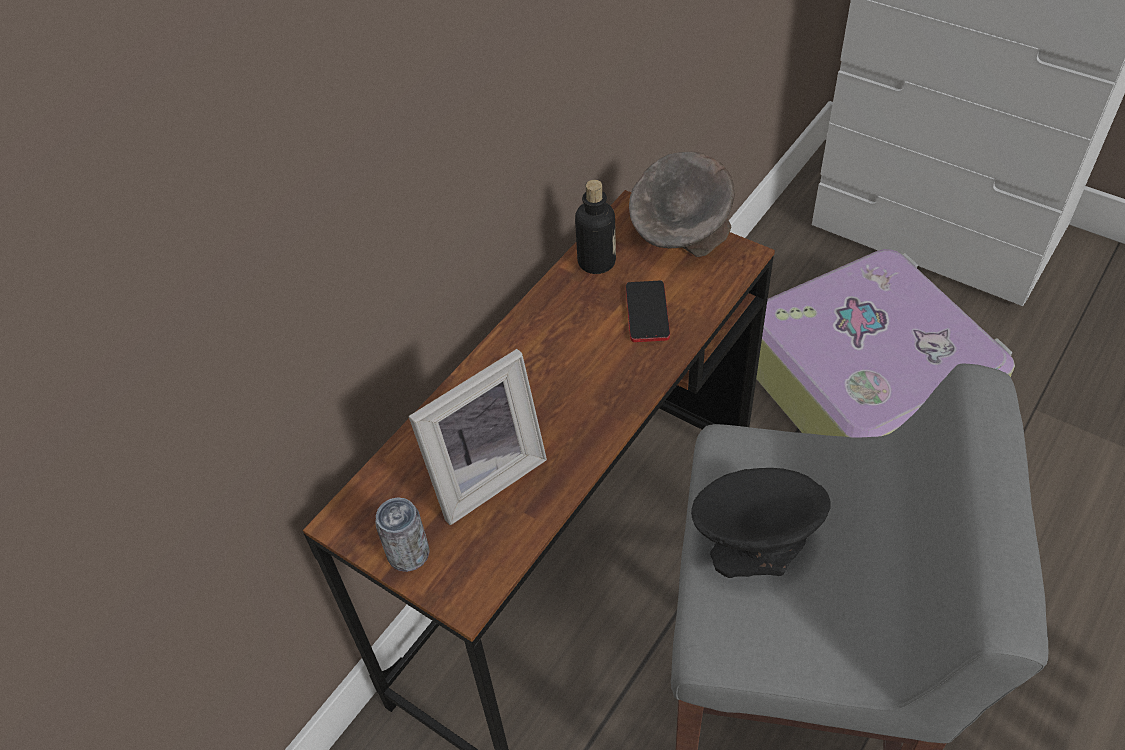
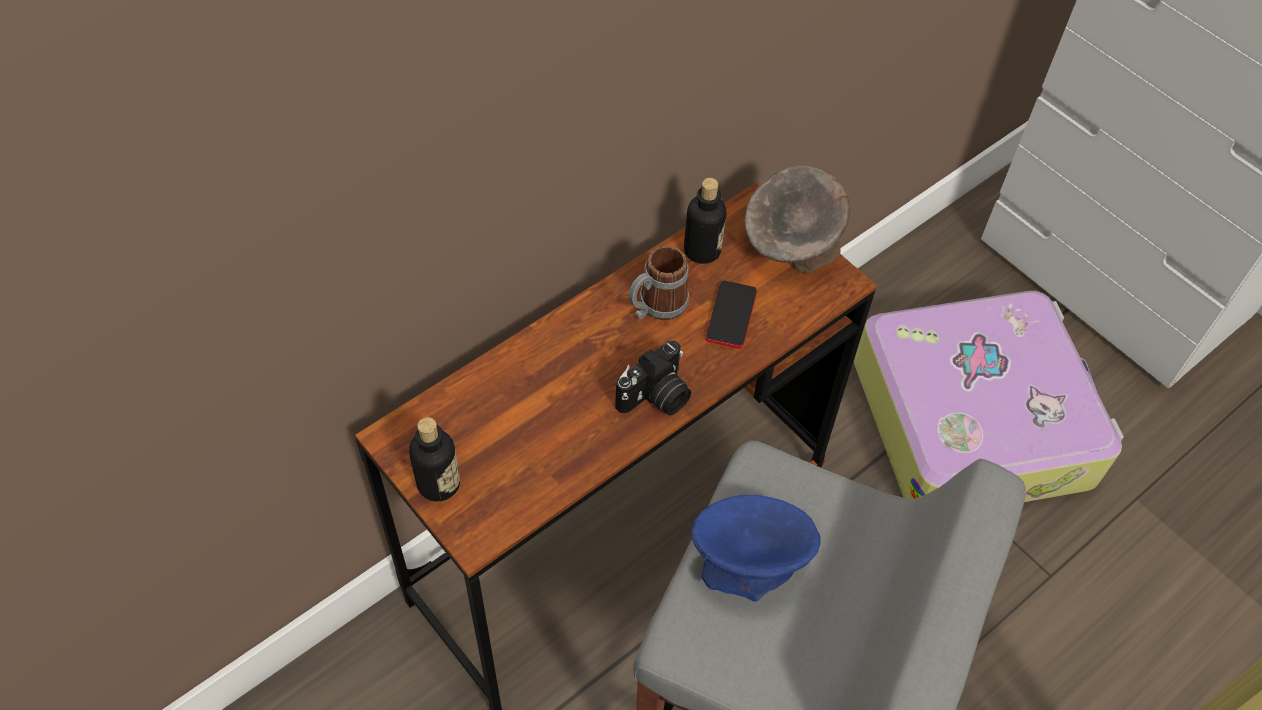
camera: 10 degrees right, 5 degrees up
(408, 554) = (438, 483): can -> bottle
(483, 475) = (527, 430): picture frame -> none
(571, 324) = (655, 307): none -> mug
(603, 407) = (656, 397): none -> camera
(752, 542) = (747, 562): black bowl -> blue bowl

